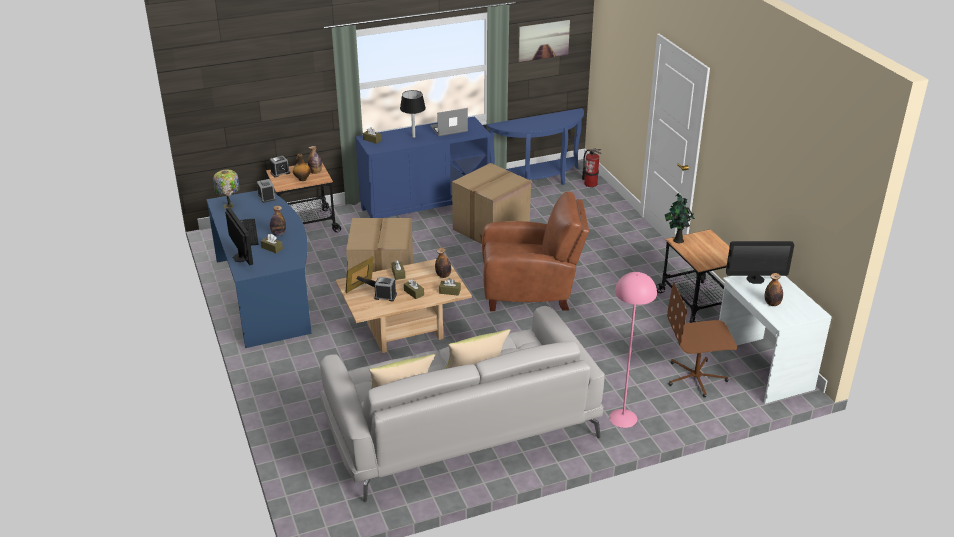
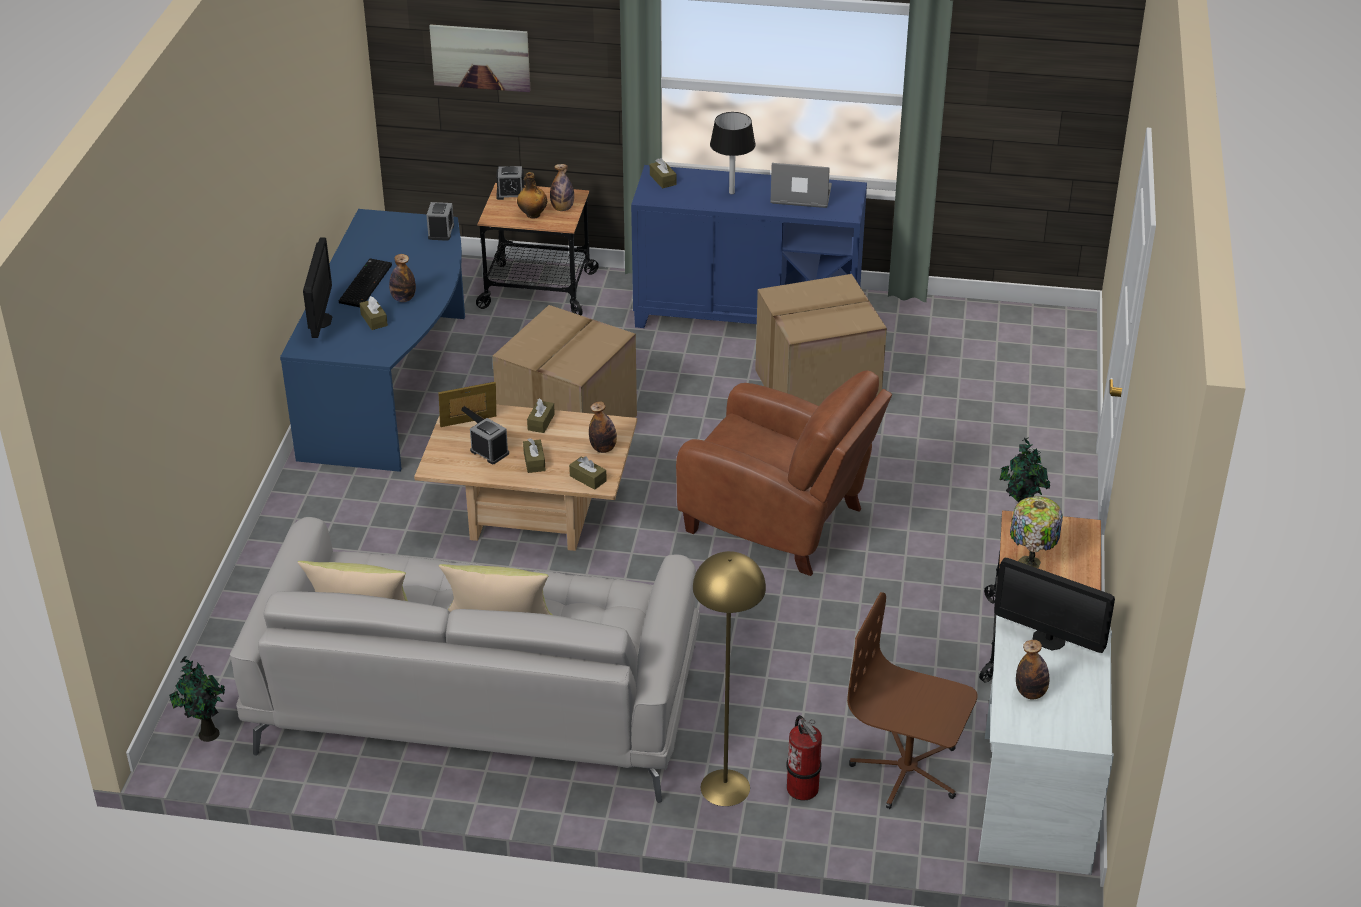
camera: 30 degrees right, 5 degrees up
(229, 206) = (378, 230): table lamp -> table lamp (1030, 564)
(326, 502) = (207, 734): none -> potted plant
(538, 181) = (976, 327): blue console table -> none
(543, 40) = (1028, 76): picture -> picture (480, 57)
(590, 184) = (1063, 361): fire extinguisher -> fire extinguisher (802, 788)
(623, 418) = (725, 787): pink floor lamp -> yellow floor lamp

